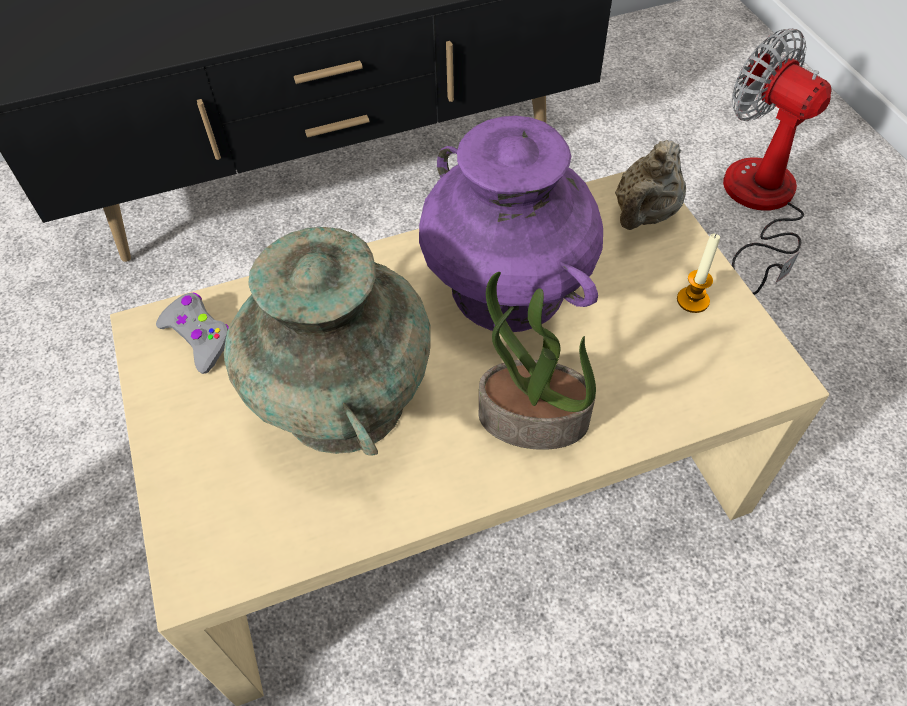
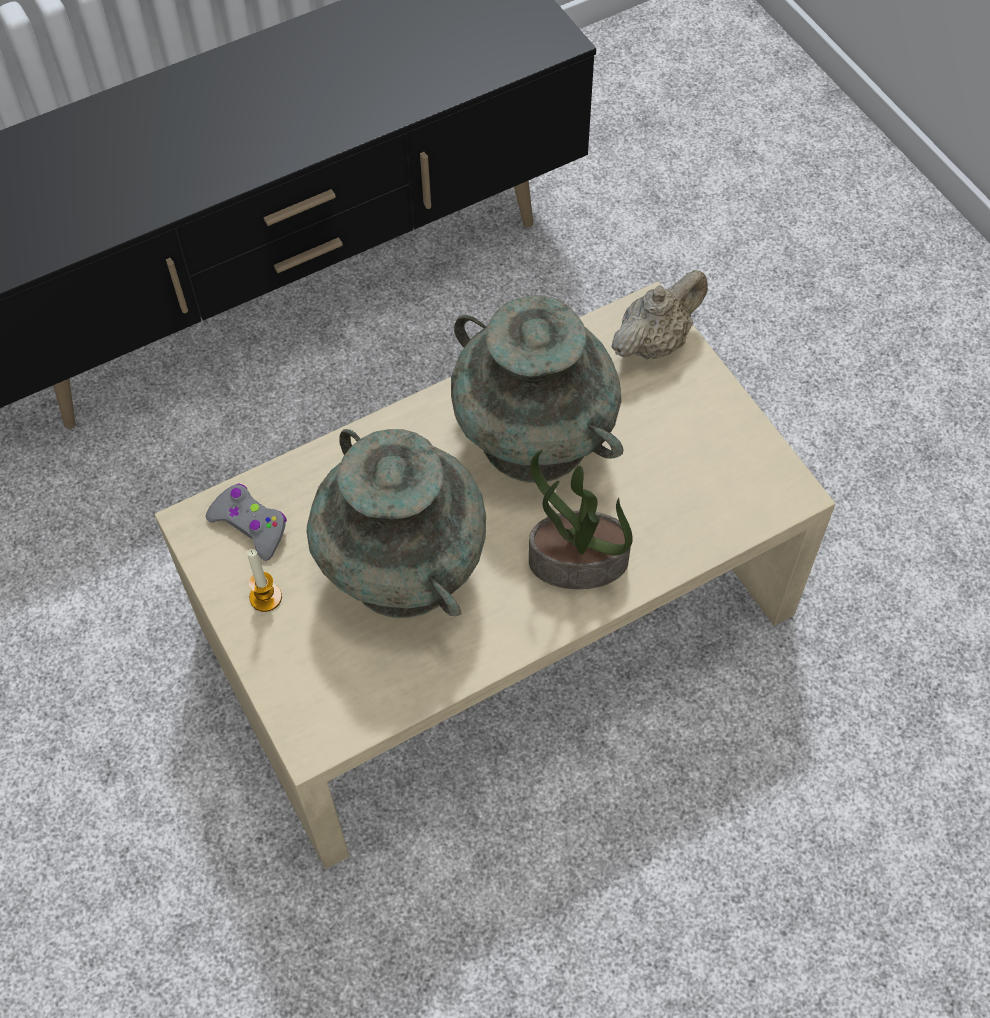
camera: 10 degrees left, 5 degrees up
(508, 288) = (535, 437): purple vase -> turquoise vase
(644, 215) = (655, 342): beige teapot -> beige teapot turned 150 degrees counterclockwise
(692, 300) = (709, 428): candle -> candle (265, 597)
(758, 205) = (780, 270): fan -> none

